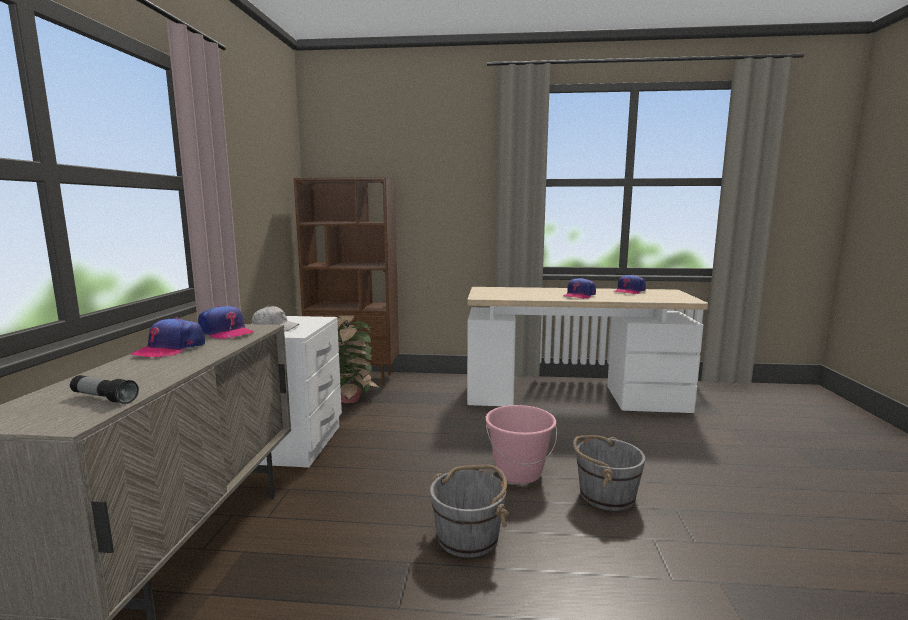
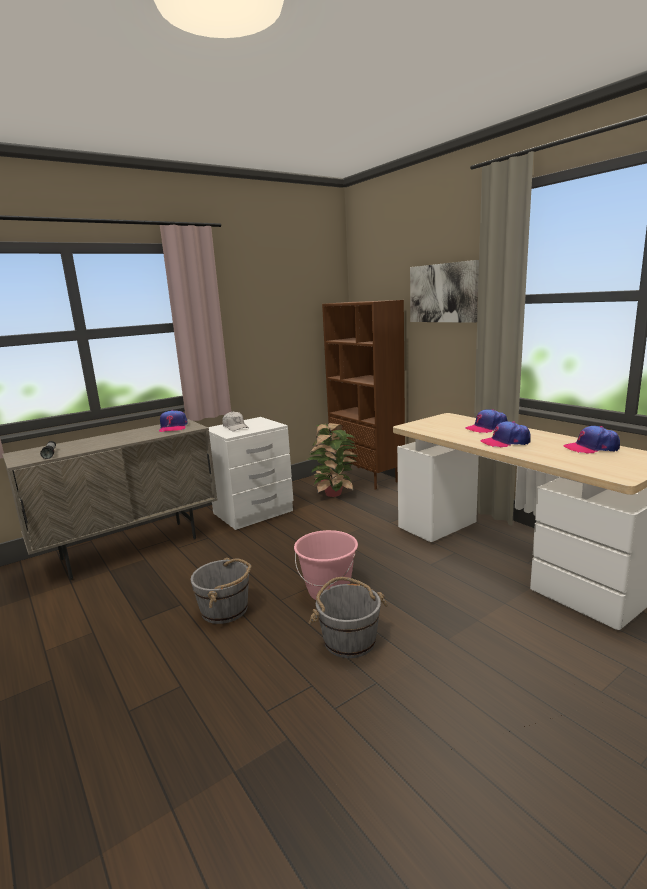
camera: 50 degrees right, 5 degrees up
(170, 349) = (130, 433): cap -> cap (486, 428)
(445, 175) = (443, 293): none -> picture

